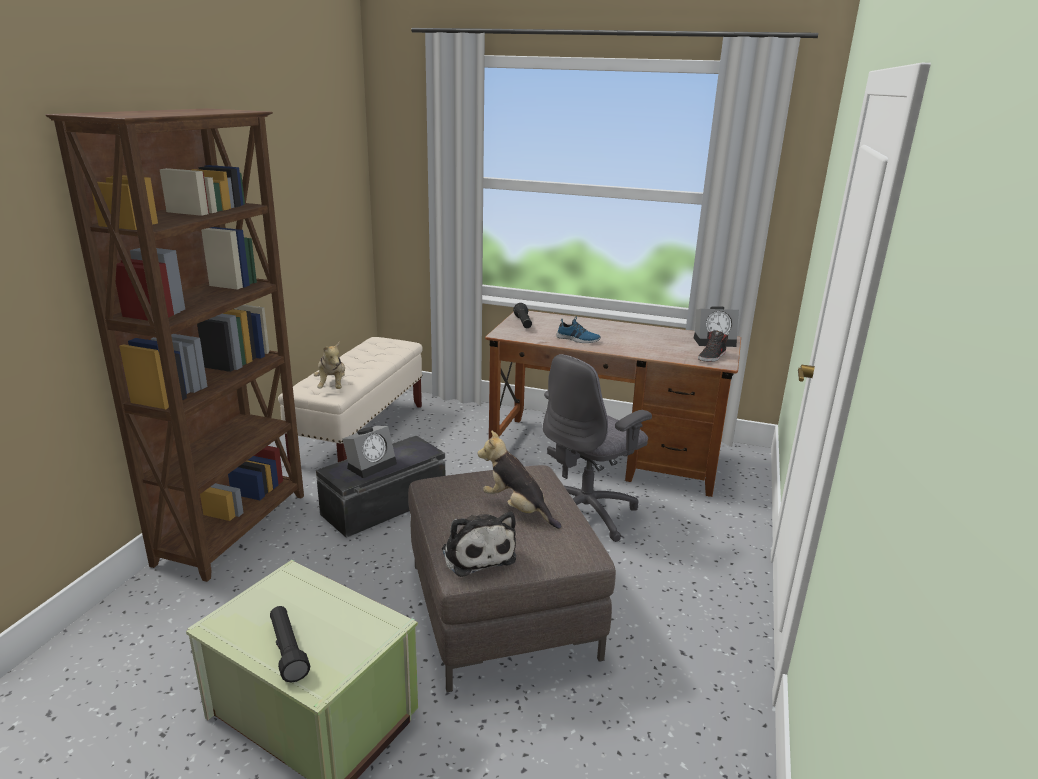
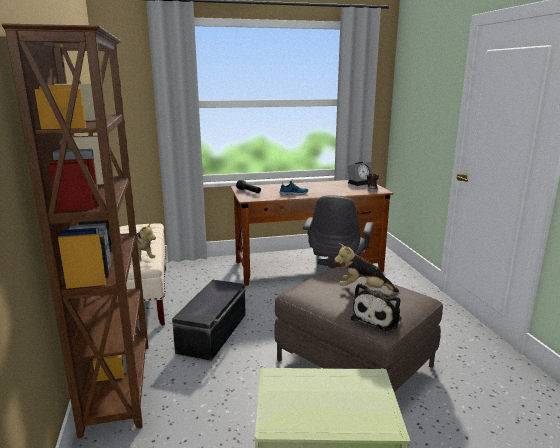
camera: 30 degrees left, 5 degrees down
(287, 650) = (341, 417): black flashlight -> none
(371, 464) = (207, 303): alarm clock -> none
(477, 553) = (378, 318): plush toy -> plush toy turned 90 degrees clockwise

